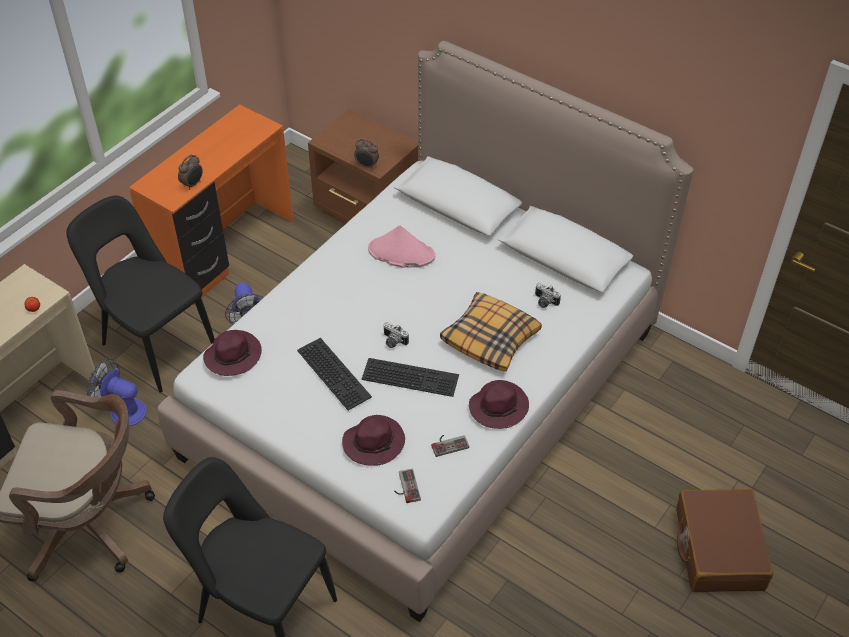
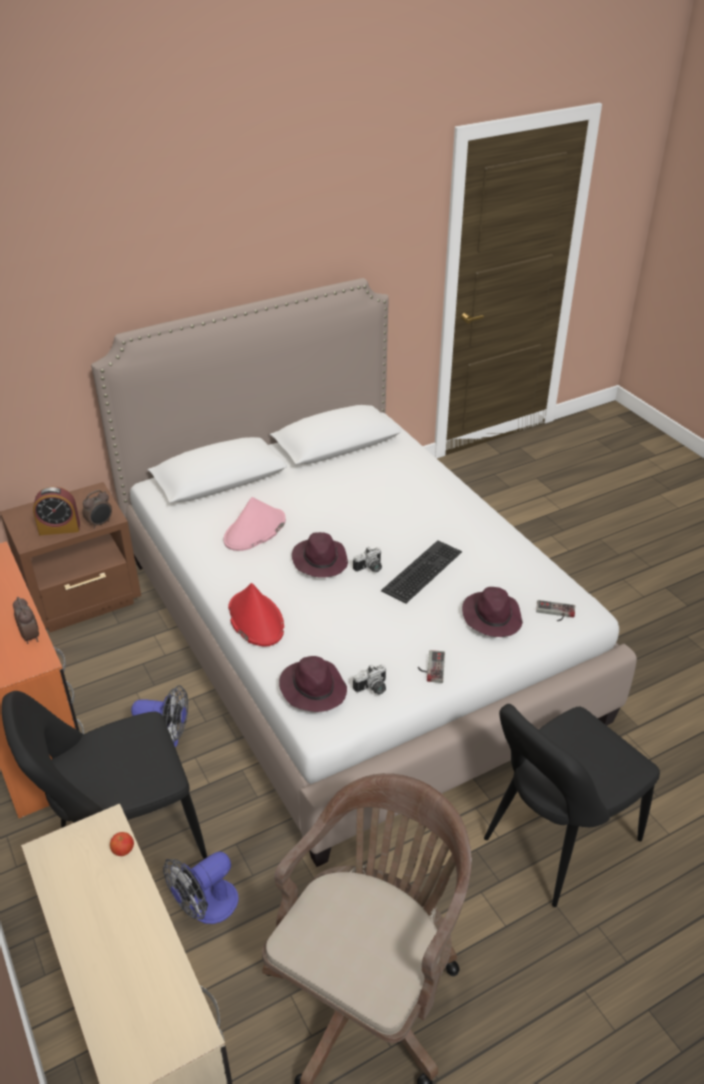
camera: 65 degrees left, 10 degrees down
(294, 295) = (255, 619): none -> red hat
(335, 373) = (389, 617): keyboard -> none
(348, 148) = (59, 528): none -> alarm clock
(448, 443) = (515, 571): game controller -> game controller (430, 667)
(490, 338) = (404, 510): pillow -> none
(499, 406) = (488, 530): purple hat -> purple hat (319, 560)
(544, 302) = (382, 469): camera -> camera (373, 689)
(718, 549) = (602, 527): brown suitcase -> none

